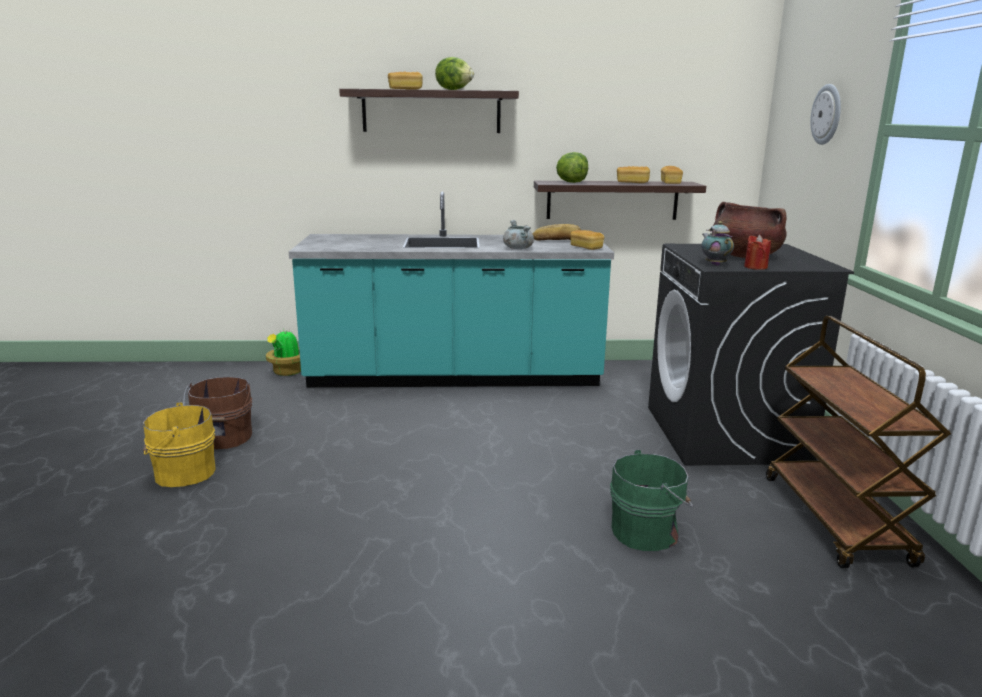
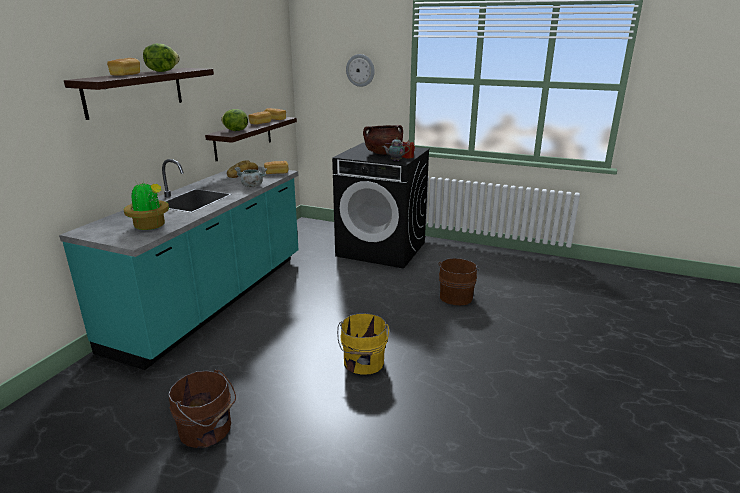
camera: 65 degrees left, 5 degrees up
(182, 473) = (255, 461): yellow bucket -> yellow bucket (363, 363)
(287, 372) = (91, 376): potted plant -> potted plant (150, 226)
(648, 532) = (456, 296): green bucket -> brown bucket
(836, 520) = (470, 256): brown cart -> none

